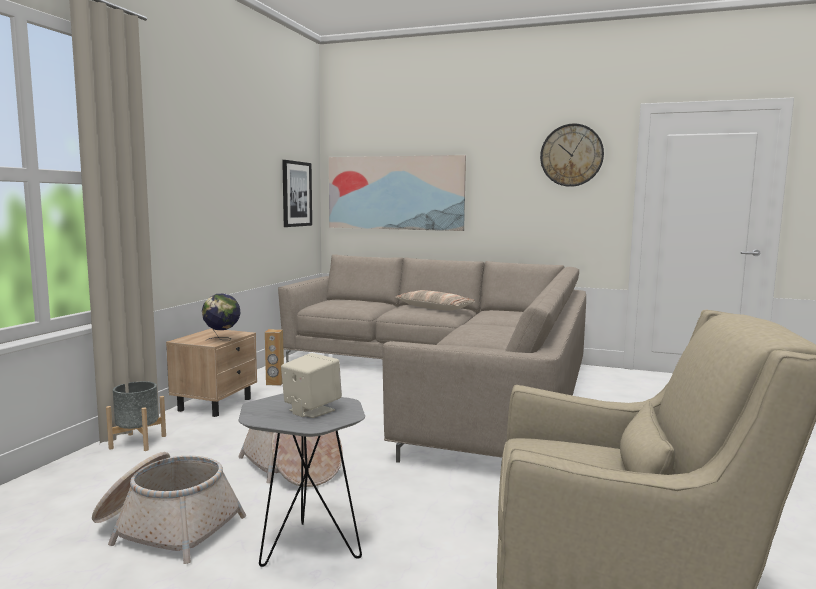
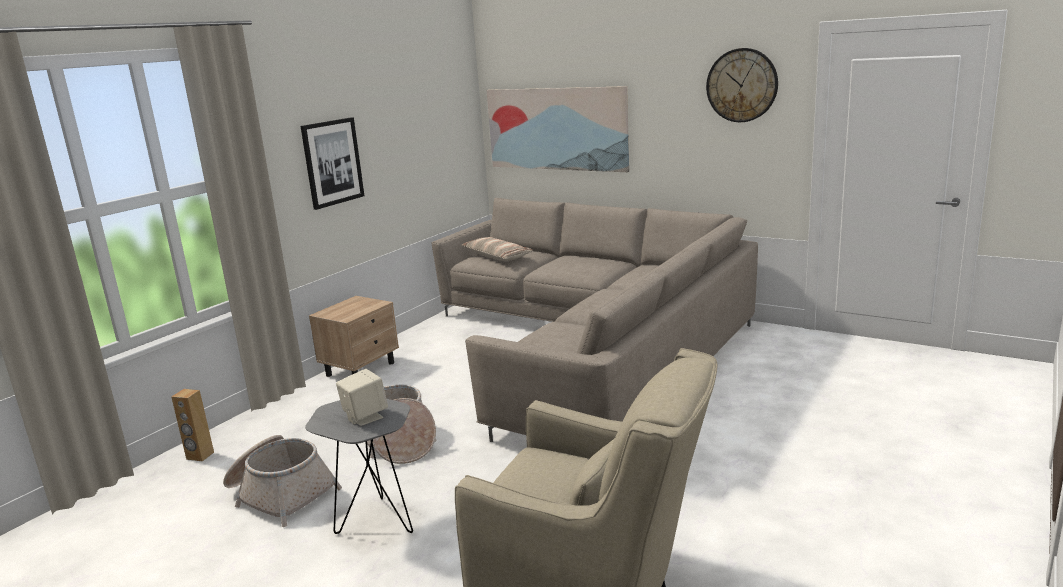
camera: 15 degrees right, 10 degrees up
(138, 442) = (284, 409): grey planter -> none
(222, 339) = (357, 313): globe -> none
(275, 383) = (424, 344): brown speaker -> brown speaker (200, 456)
(296, 194) = (449, 138): picture -> picture (332, 162)
(434, 308) = (588, 263): pillow -> pillow (497, 256)

